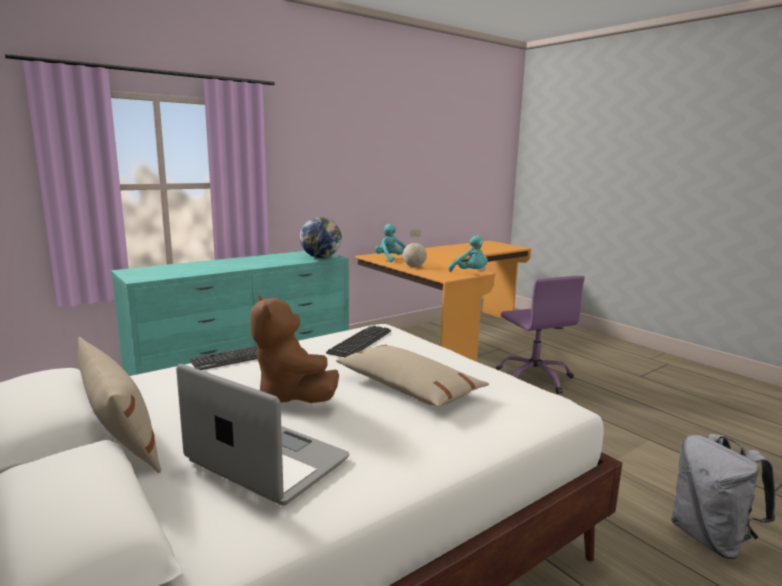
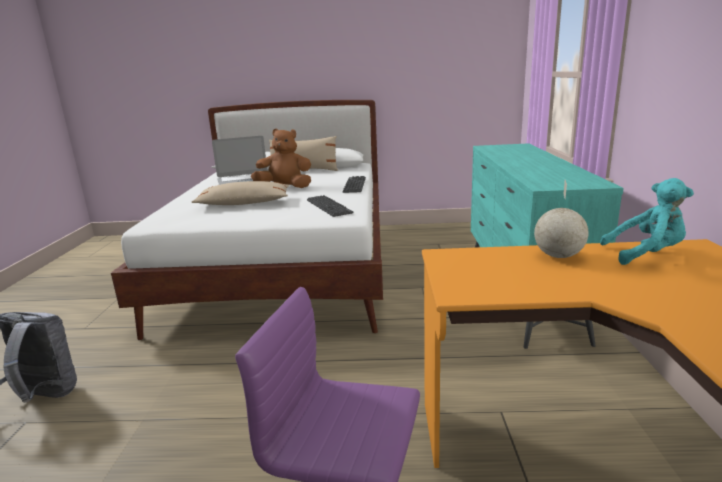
camera: 130 degrees right, 5 degrees up
(321, 257) = (544, 182): globe -> none
(470, 273) = (461, 282): turquoise plush toy -> none

